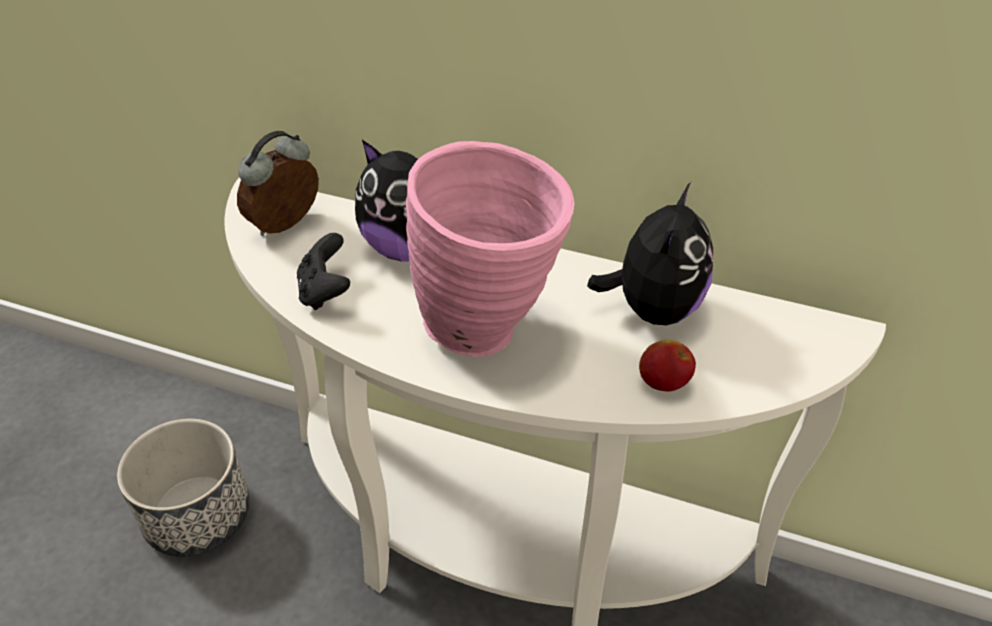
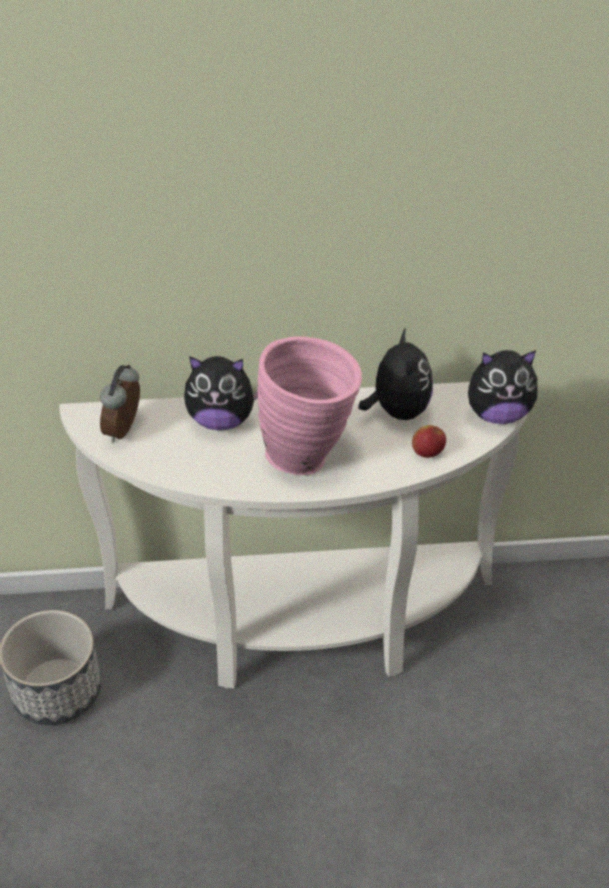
camera: 25 degrees left, 0 degrees up
(325, 292) = (187, 465): black game controller -> none
(805, 360) = (498, 414): none -> plush toy

